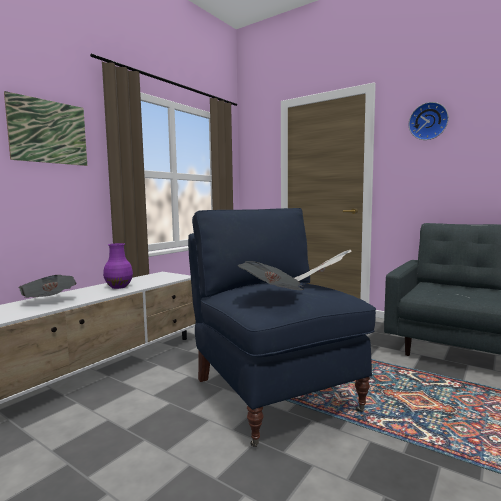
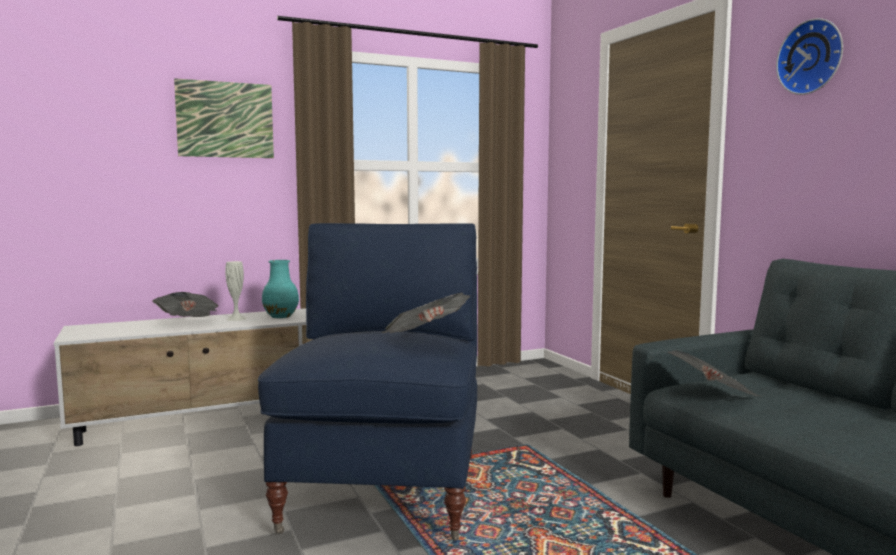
camera: 30 degrees right, 0 degrees up
(86, 293) = (236, 319): none -> white vase
(119, 287) = (281, 316): purple vase -> turquoise vase
(273, 295) = (326, 343): newspaper -> newspaper (713, 396)

